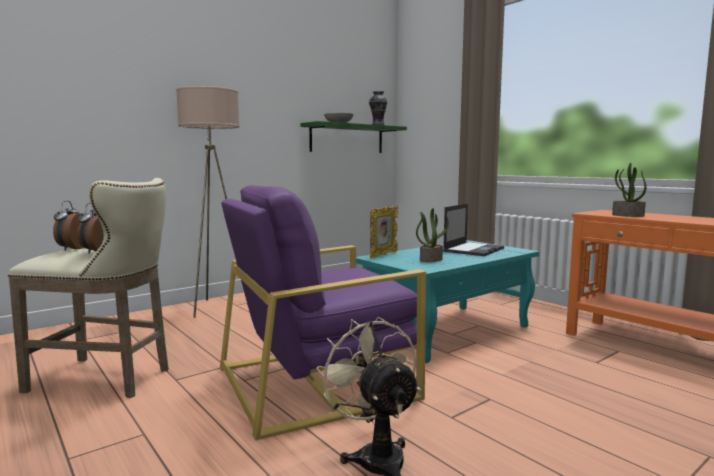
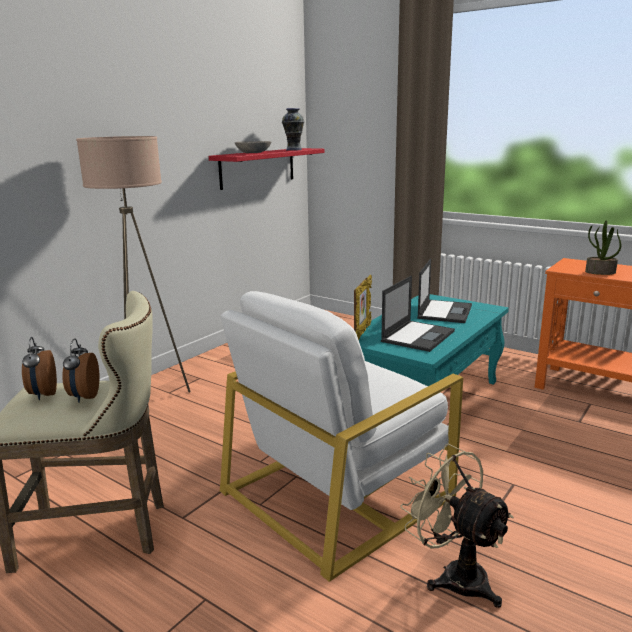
camera: 15 degrees left, 10 degrees up
(317, 381) = (338, 492): purple armchair -> white armchair
(347, 139) = (258, 168): green shelf -> red shelf
(431, 259) = (418, 336): potted plant -> laptop

